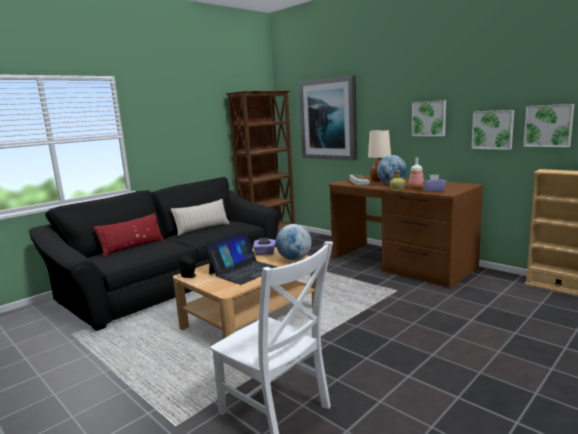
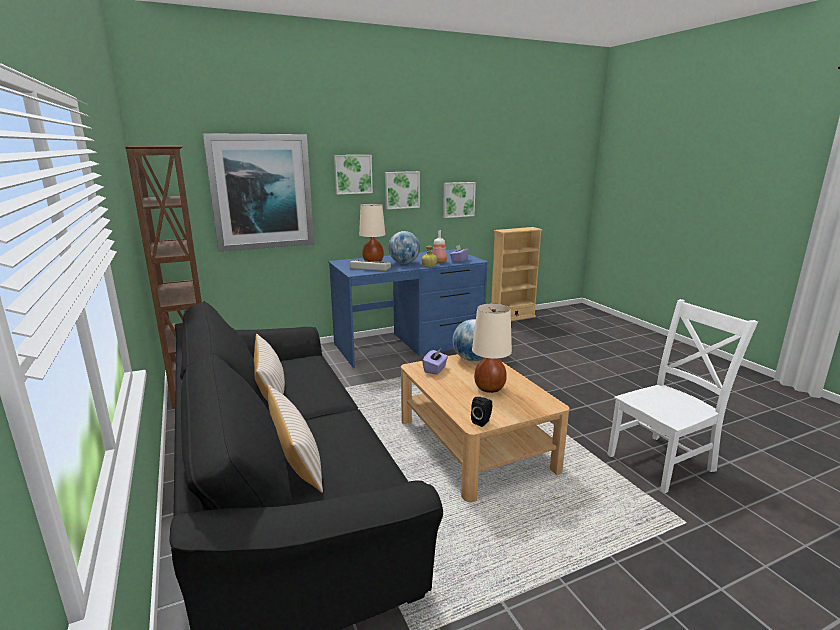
camera: 70 degrees left, 5 degrees up
(133, 247) = (296, 458): red pillow -> beige pillow
(244, 271) = (489, 388): laptop -> beige table lamp
(401, 263) = (409, 344): brown desk -> blue desk
(548, 125) = (495, 195): picture -> picture (353, 174)

